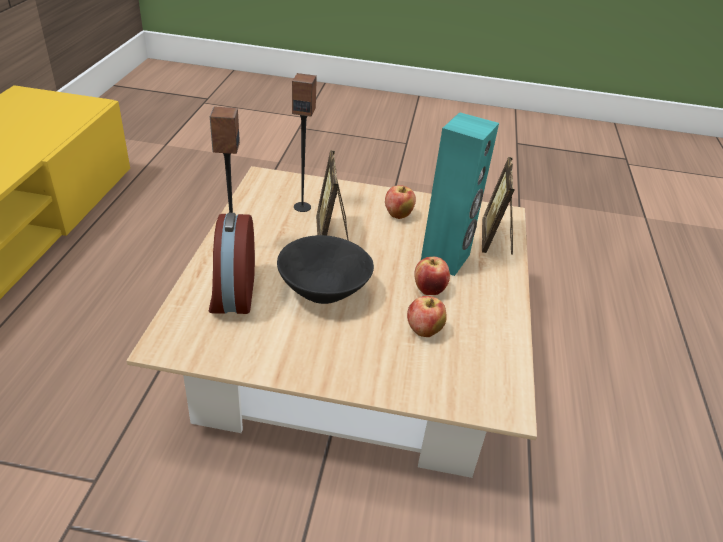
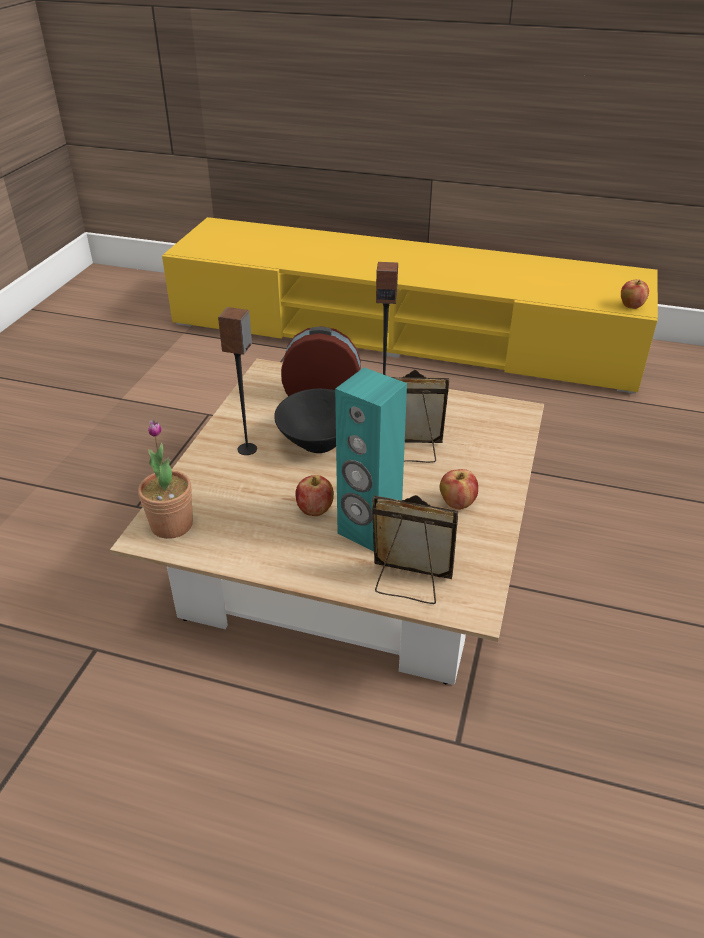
camera: 100 degrees right, 0 degrees up
(302, 207) = (463, 435): speaker -> speaker (247, 449)
(423, 331) = (254, 498): apple -> apple (631, 306)
(483, 389) = (172, 525): none -> potted plant

